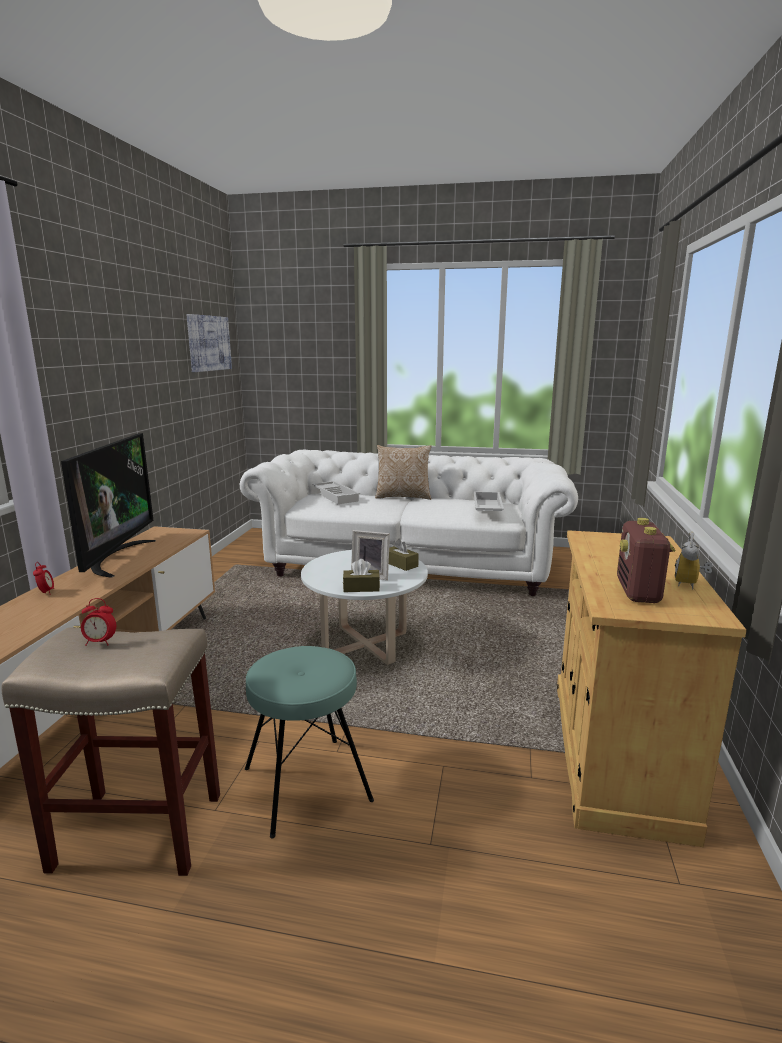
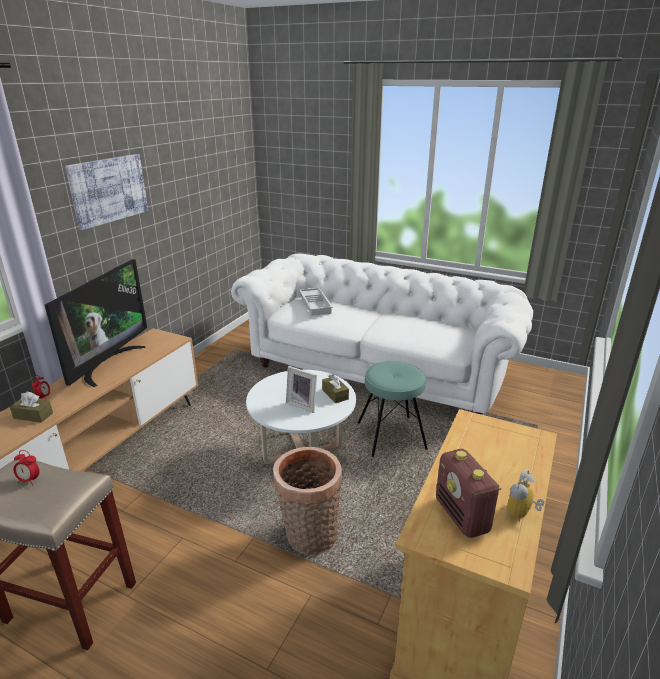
camera: 15 degrees right, 10 degrees up
(208, 343) = (220, 156): picture -> picture (108, 190)
(306, 784) = (200, 587): turquoise stool -> turquoise stool (391, 436)
(361, 588) = (287, 419): brown tissue box -> brown tissue box (33, 415)
(403, 497) = (375, 310): pillow -> none
(413, 715) = (309, 537): none -> basket
(486, 508) = (442, 335): white tray -> none
(638, 592) = (462, 516): radio -> radio turned 45 degrees counterclockwise

